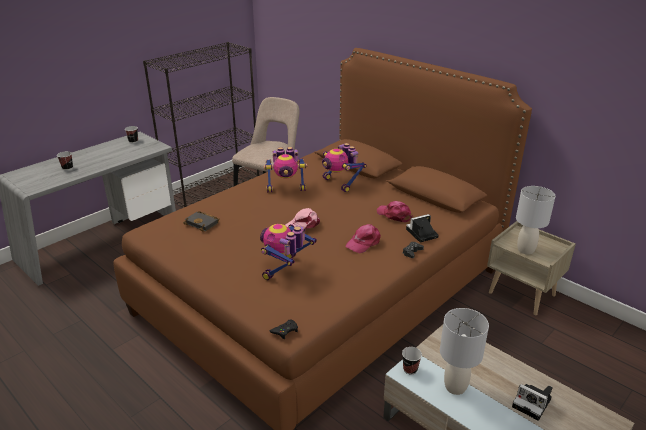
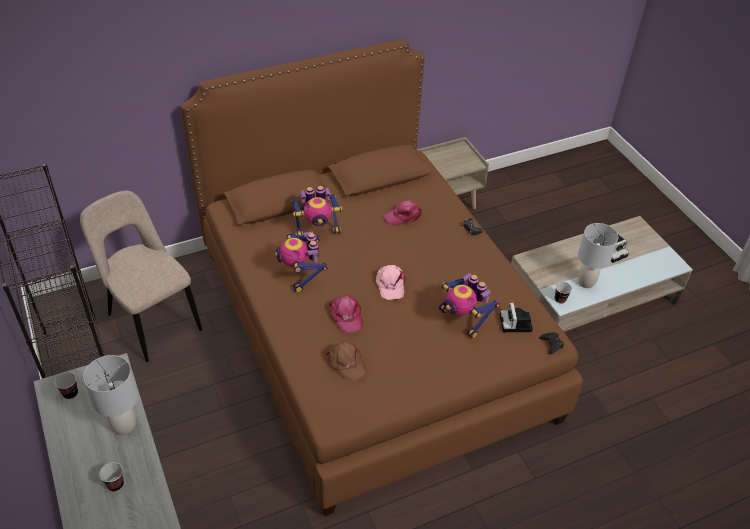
camera: 70 degrees left, 15 degrees up
(203, 223) = (346, 362): black book -> brown cap
(286, 188) = (301, 275): toy robot -> toy robot turned 150 degrees clockwise
(364, 242) = (442, 253): pink cap -> pink cap (346, 316)
(421, 234) = (445, 212): camera -> camera (516, 324)
(525, 250) = (457, 167): grey table lamp -> grey table lamp (125, 426)

